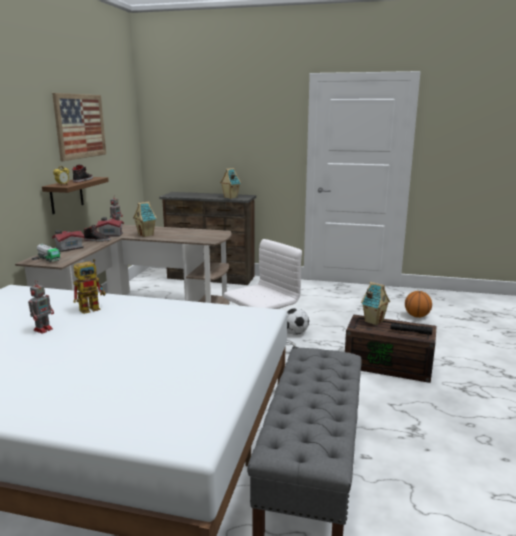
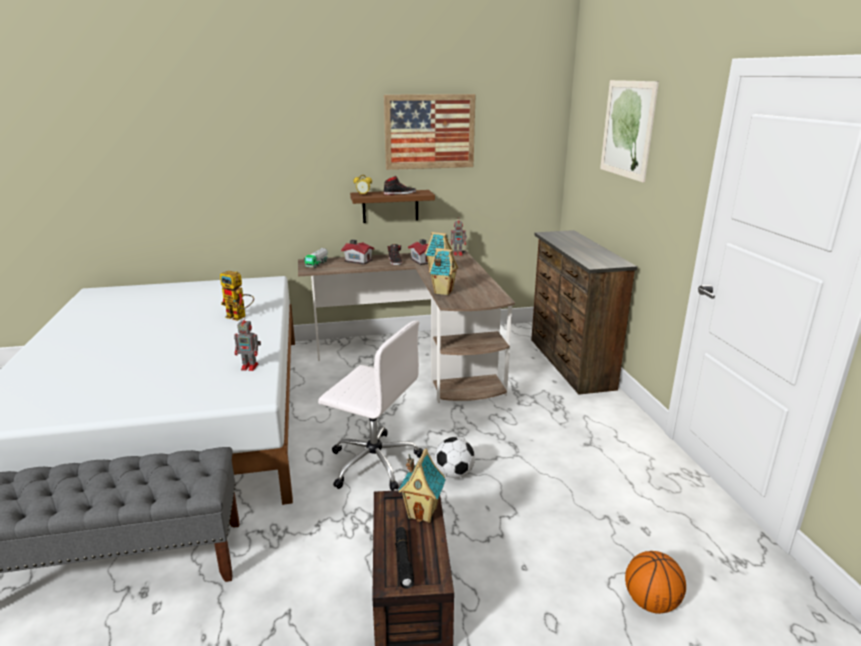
camera: 65 degrees right, 5 degrees up
(44, 329) = (186, 315): toy robot -> toy robot (250, 367)
(220, 115) = (627, 129): none -> picture
(230, 197) = (588, 258): toy house -> toy house (443, 292)

